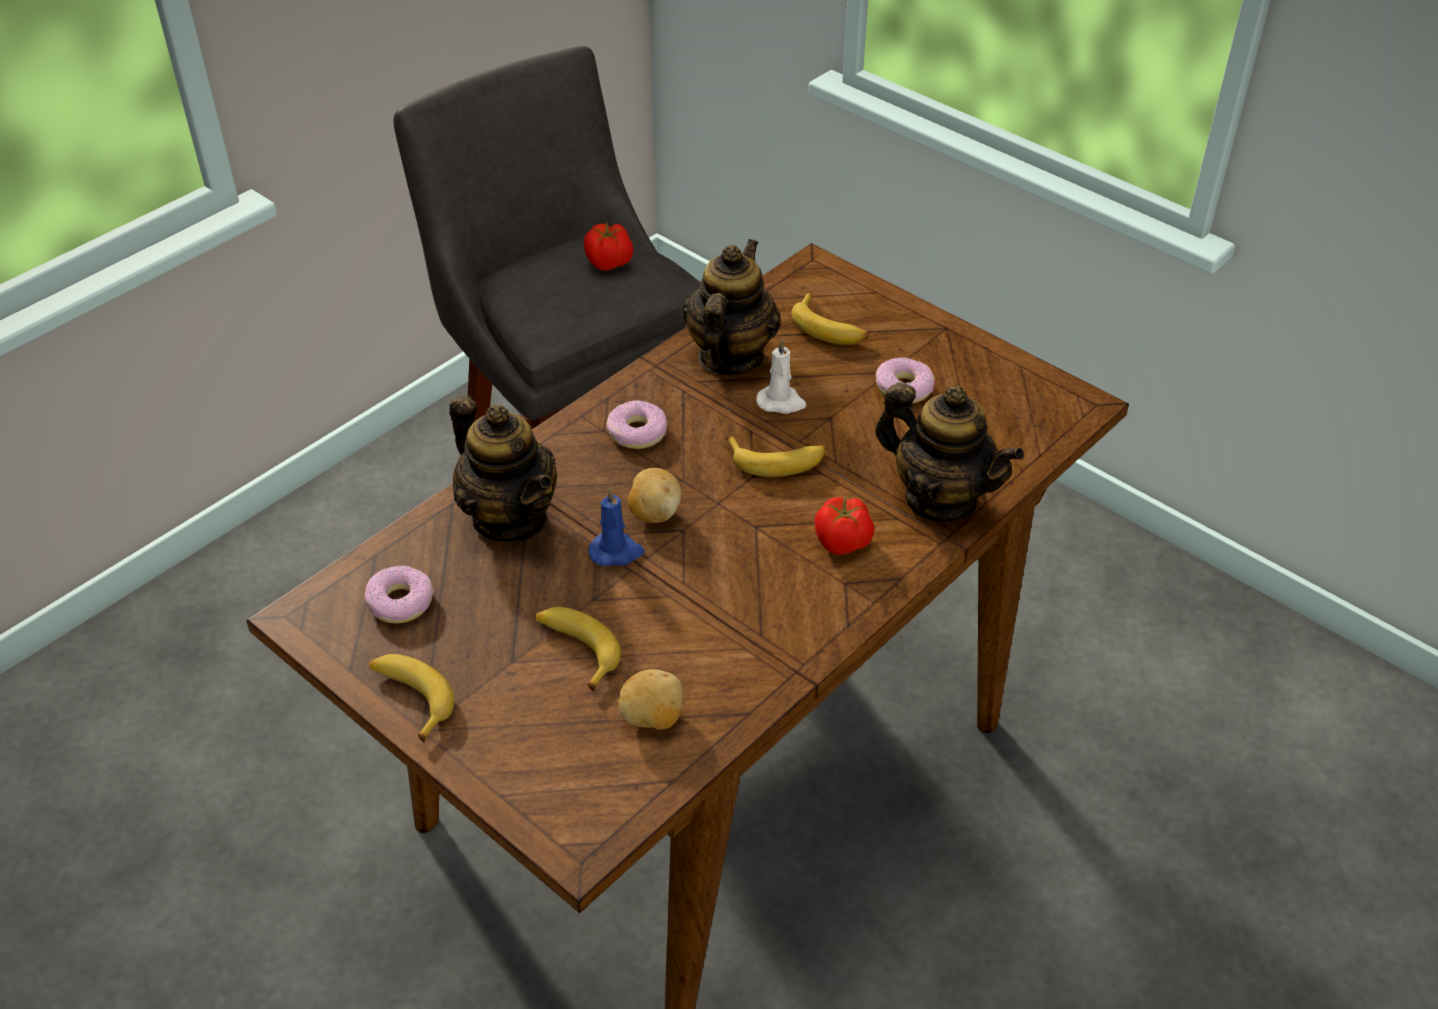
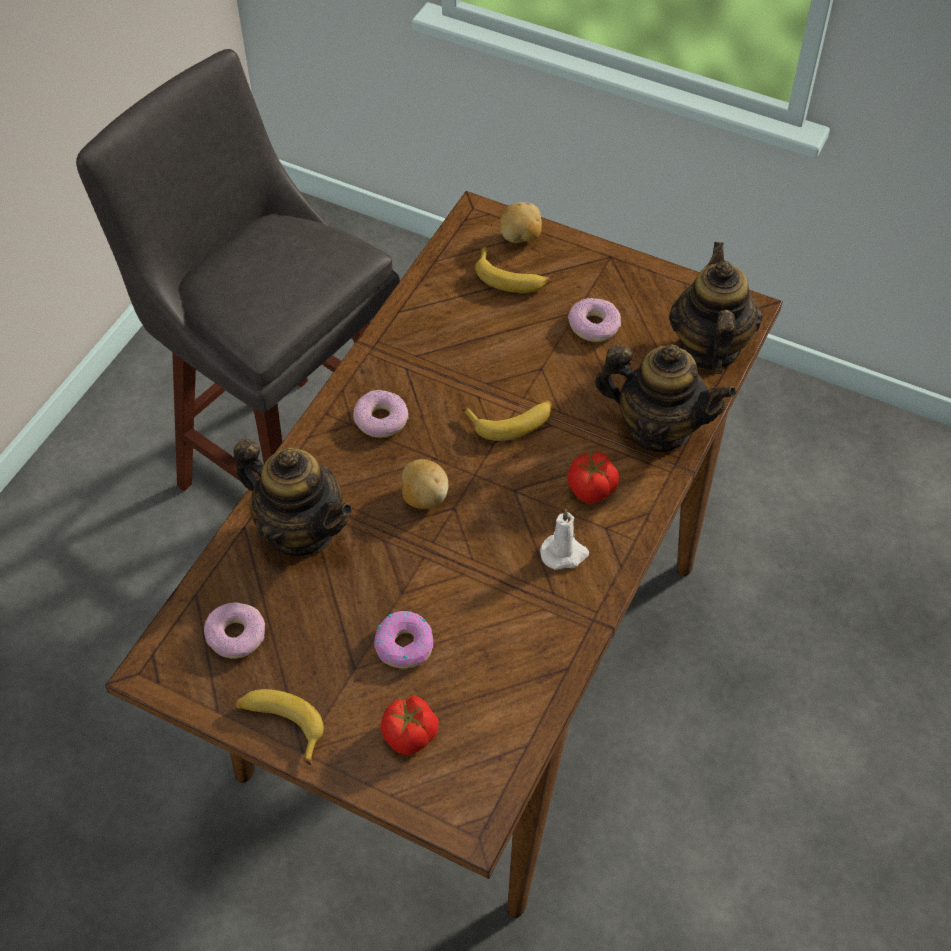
camera: 15 degrees left, 10 degrees up
(576, 650) = (404, 644): banana -> donut
(610, 263) = (295, 249): tomato -> tomato (411, 735)
(616, 552) = (405, 542): blue candle -> none
(652, 718) = (491, 693): potato -> potato (520, 237)
(729, 357) = (434, 325): teapot -> teapot (708, 348)
(781, 402) = (495, 362): white candle -> white candle (564, 553)

